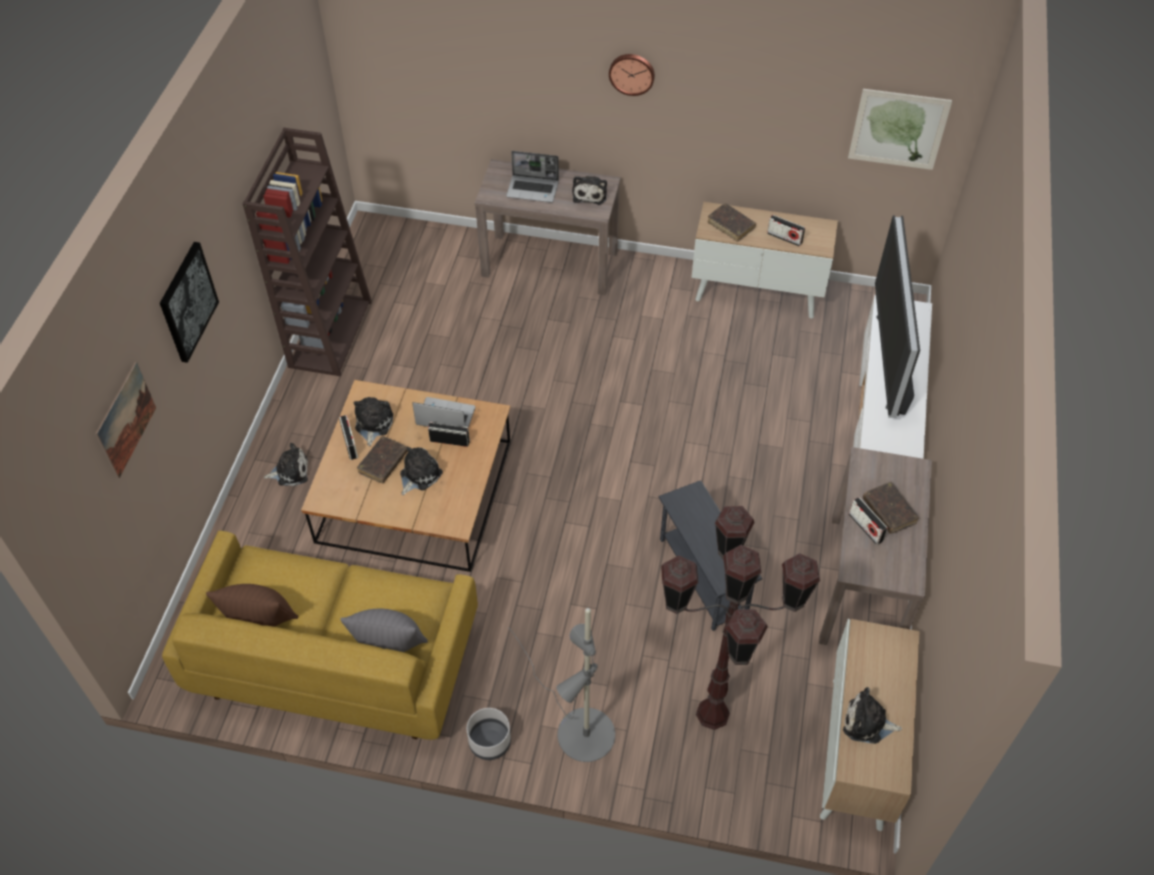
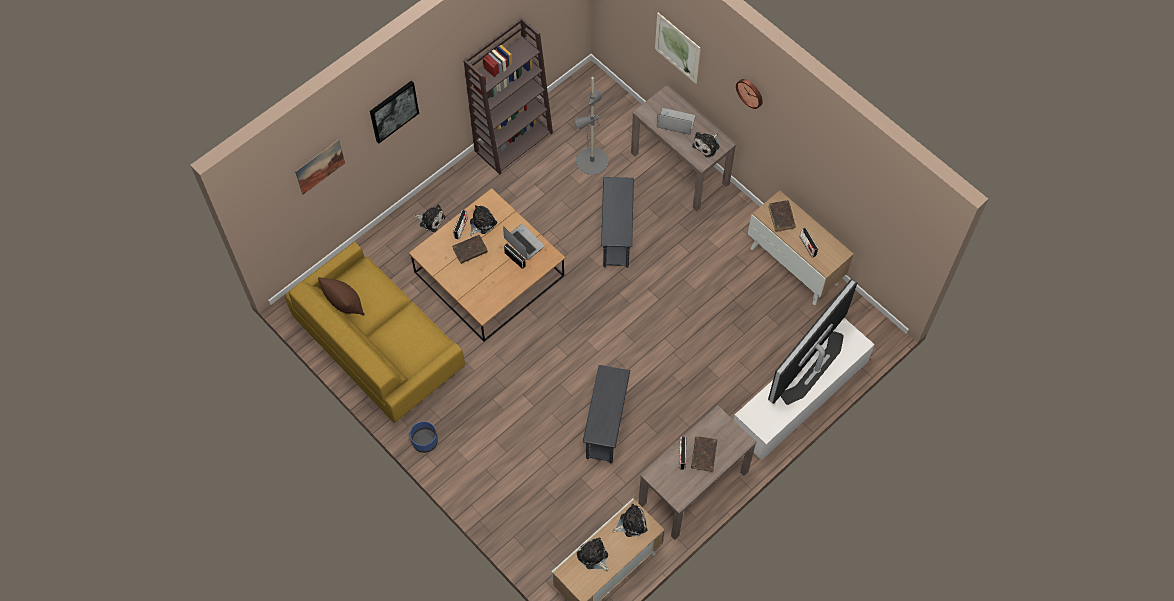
camera: 35 degrees right, 10 degrees up
(389, 645) = (397, 359): grey pillow -> none
(418, 475) = (483, 270): plush toy -> plush toy (631, 523)
(489, 742) = (424, 441): grey planter -> blue planter
(533, 189) = (675, 122): laptop -> laptop turned 150 degrees clockwise
(537, 366) = (617, 235): none -> grey side table
(577, 724) = (475, 461): grey floor lamp -> grey floor lamp (591, 154)
(713, 713) = (549, 502): brown floor lamp -> none
(898, 129) = (893, 224): picture -> picture (677, 48)

